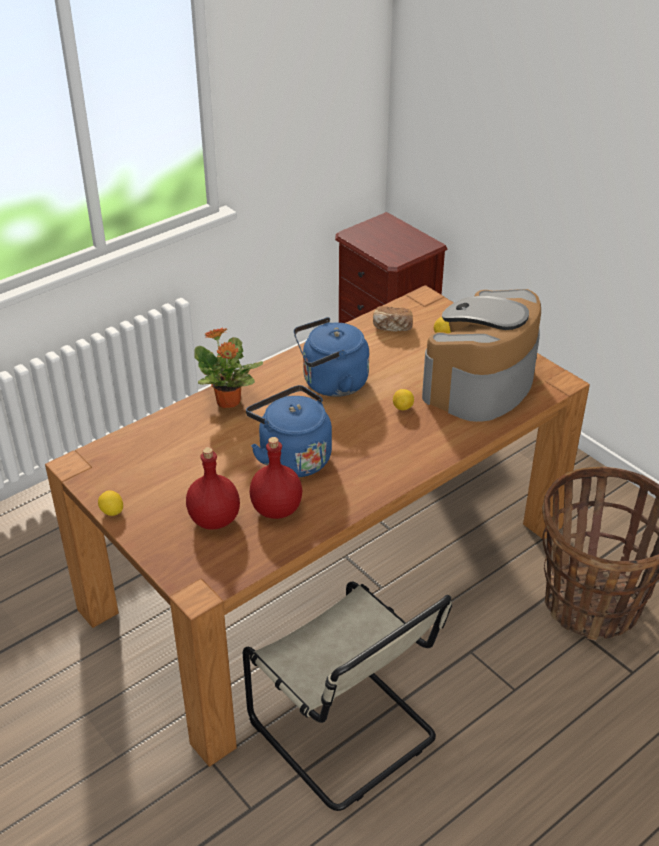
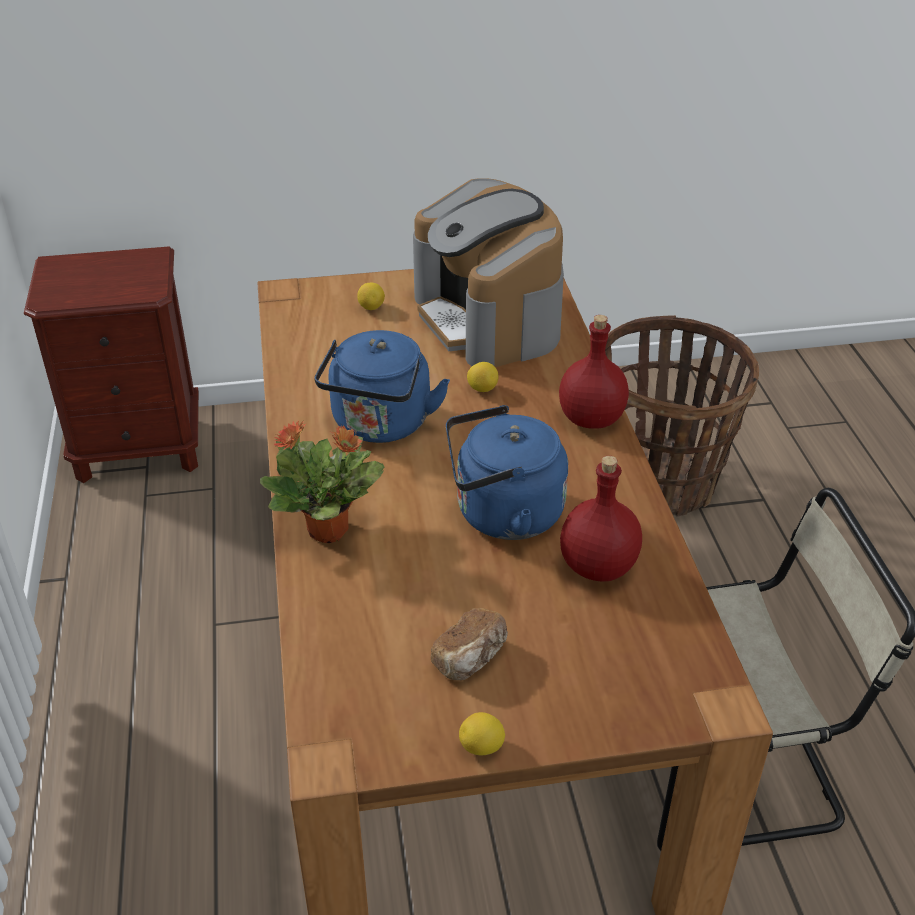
camera: 60 degrees left, 0 degrees up
(213, 519) = (577, 636): red bottle -> red bottle (590, 419)
(392, 327) = (316, 336): bread -> bread (471, 658)

